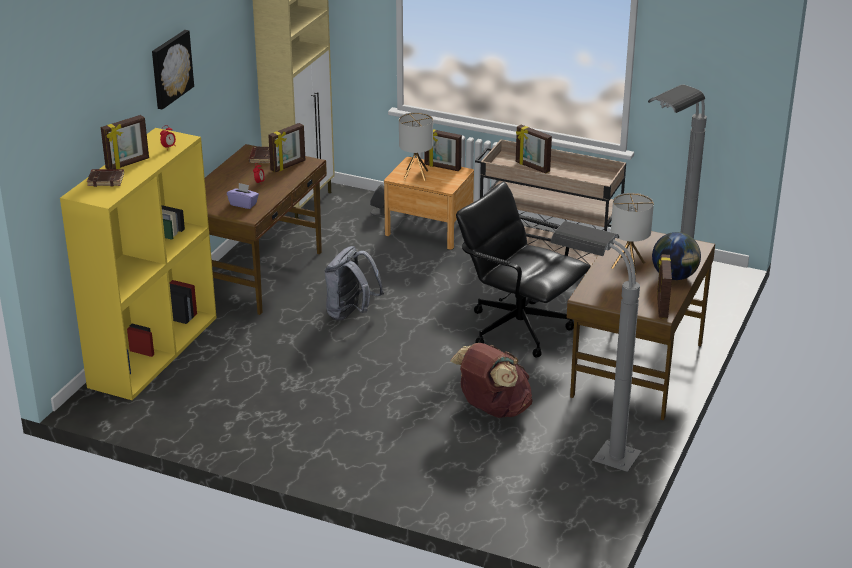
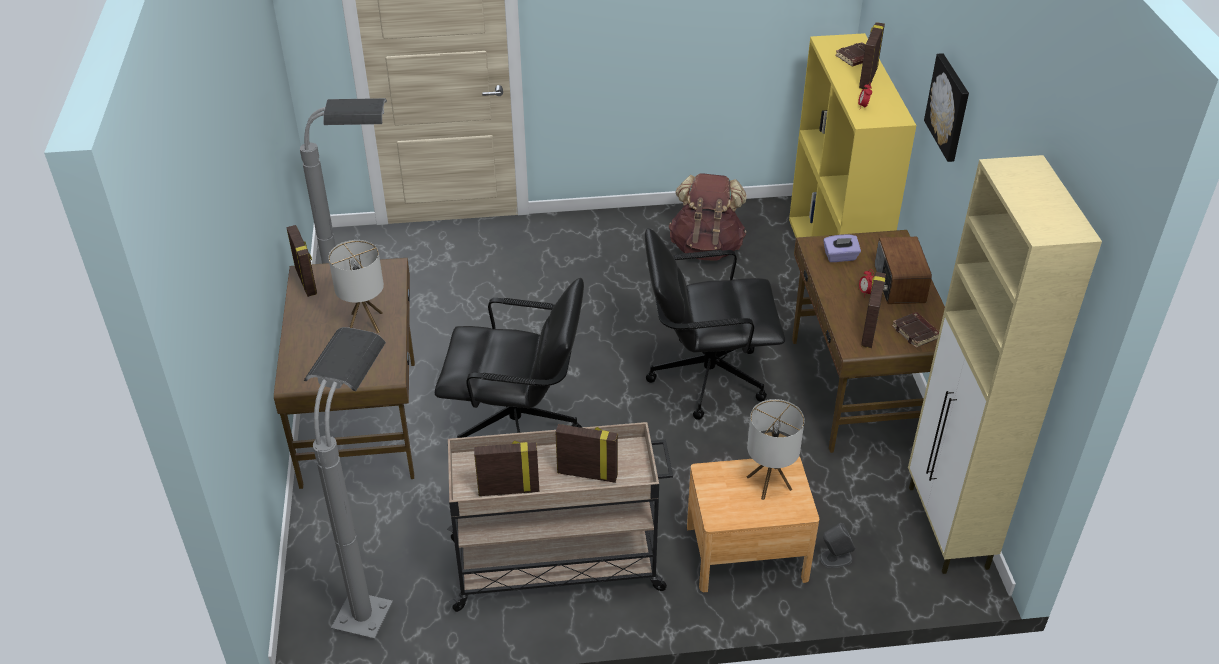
camera: 150 degrees right, 10 degrees up
(231, 180) = (898, 284): none -> radio
(351, 314) = (706, 376): grey backpack -> black office chair
(442, 167) = (750, 515): picture frame -> picture frame (508, 489)
(492, 409) = (480, 321): brown backpack -> brown backpack (706, 247)
(674, 276) = (306, 325): globe -> none

